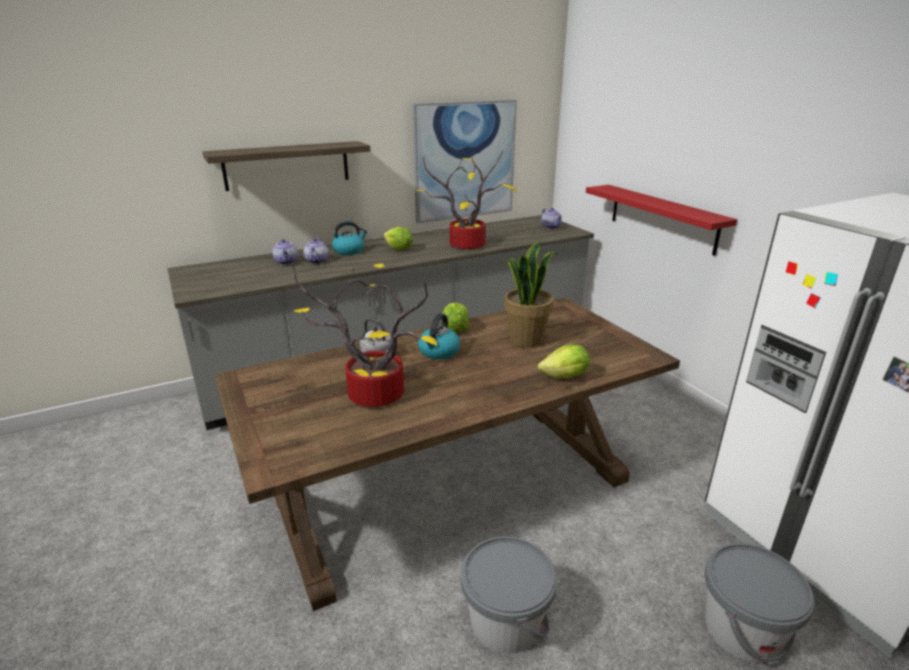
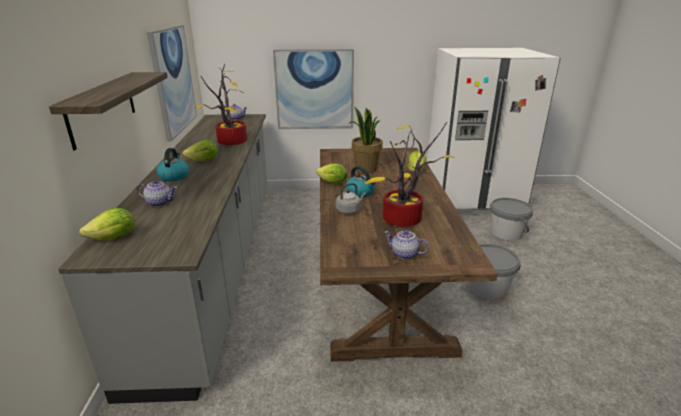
camera: 65 degrees left, 0 degrees up
(215, 268) = (114, 238): none -> lettuce
(316, 261) = (180, 191): teapot -> teapot (404, 254)
(662, 218) = (314, 90): red shelf -> picture

